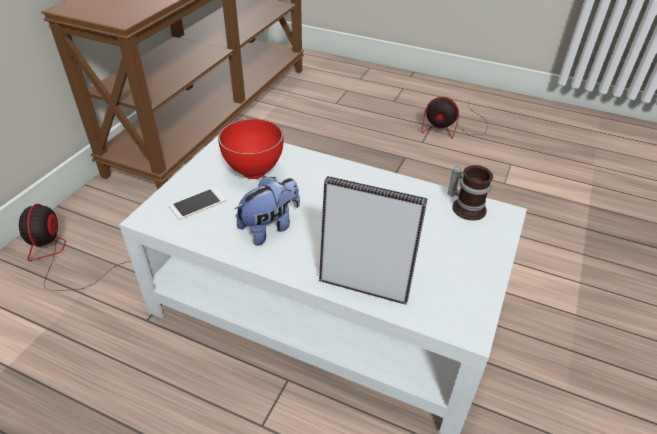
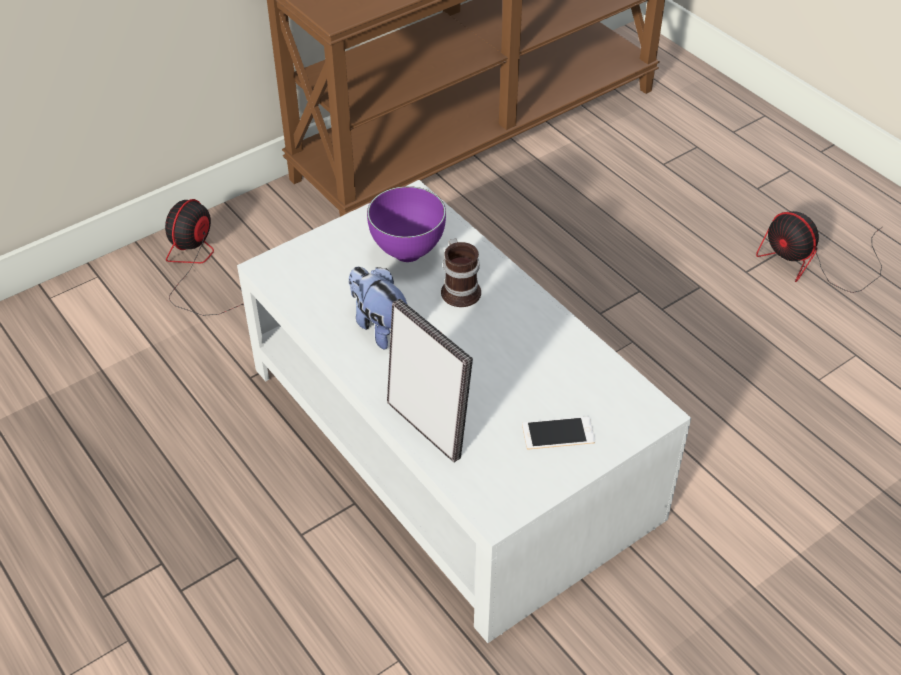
camera: 30 degrees right, 5 degrees up
(198, 203) = (325, 269): phone -> phone (558, 433)
(254, 174) = (407, 255): red bowl -> purple bowl
(270, 227) = (379, 326): plush toy -> plush toy turned 120 degrees counterclockwise
(466, 206) = (617, 386): mug -> mug (461, 289)

